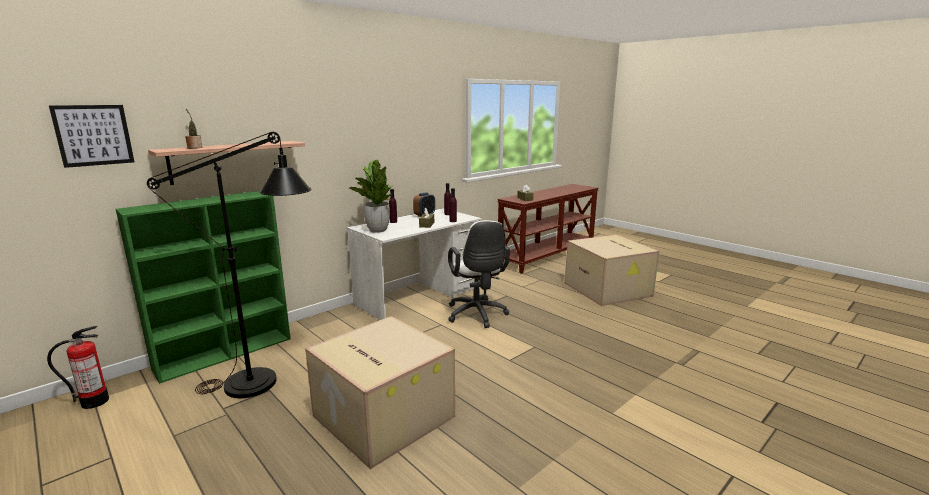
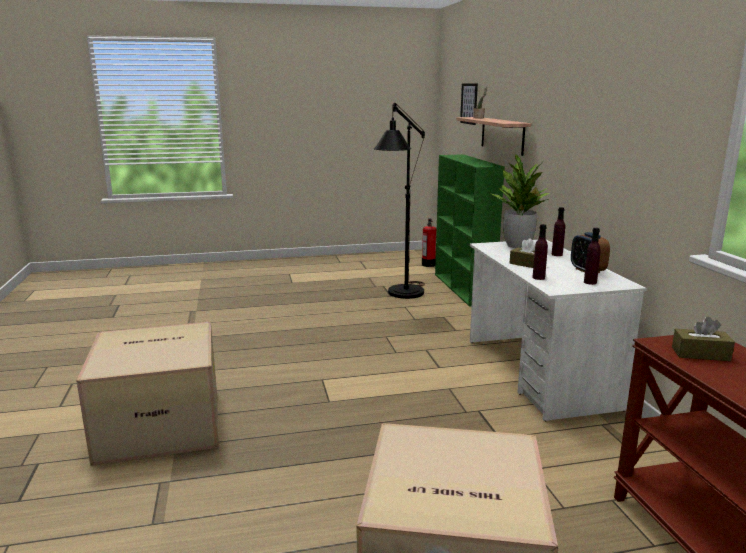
camera: 120 degrees right, 0 degrees up
(381, 416) = (314, 318): cardboard box -> cardboard box (162, 423)
(477, 315) = (445, 393): white office chair -> none

